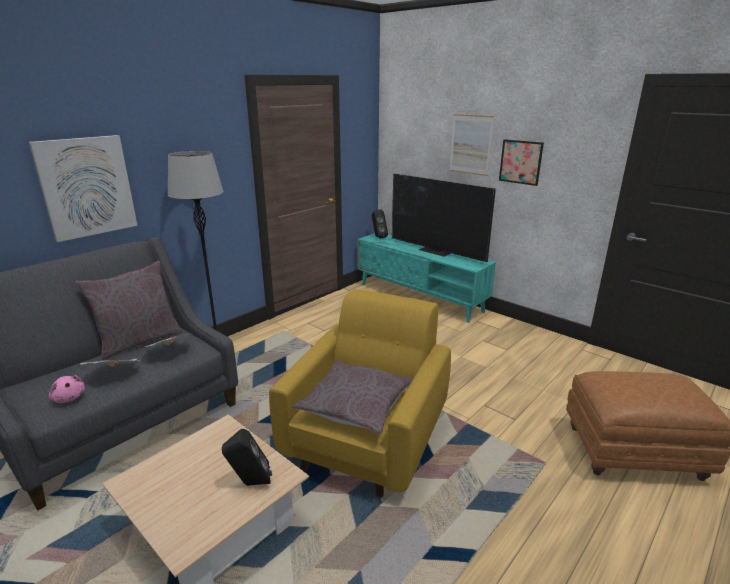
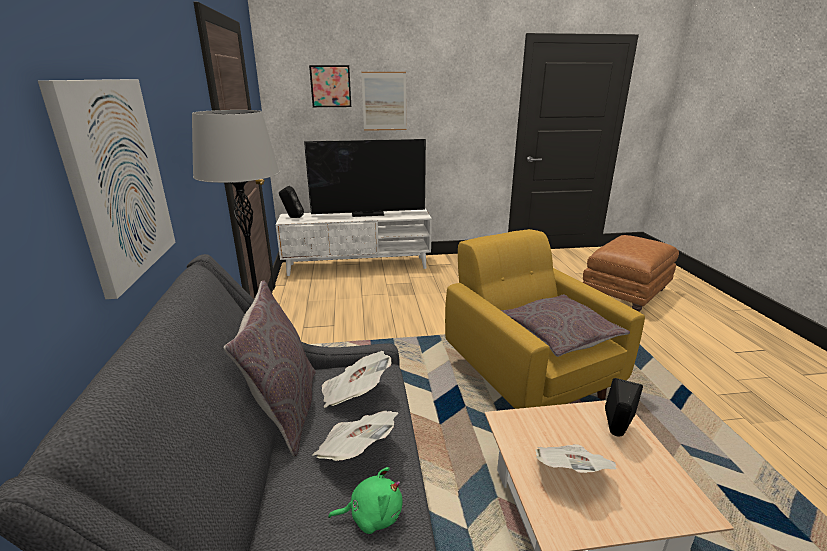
camera: 50 degrees left, 0 degrees up
(69, 397) = (372, 515): pink plush toy -> green plush toy
(186, 473) = (570, 472): none -> newspaper
(420, 297) = (358, 266): turquoise tv stand -> white tv stand
(520, 162) = (436, 112): picture -> picture (330, 86)

